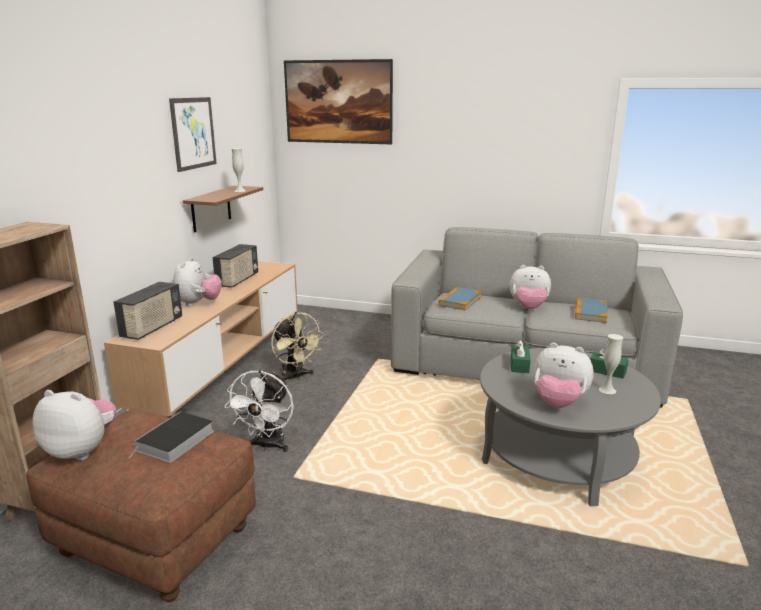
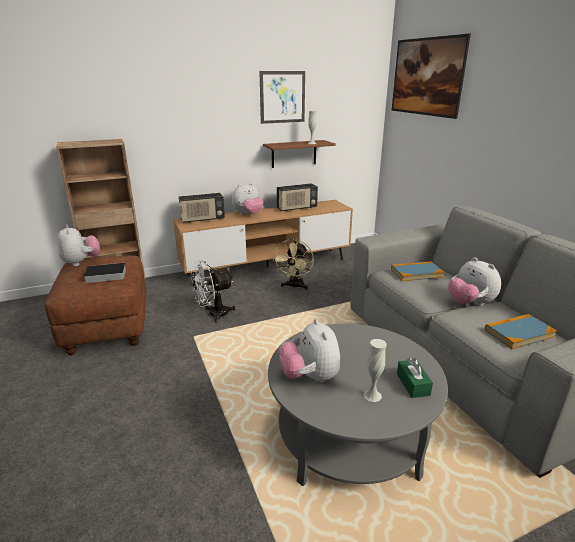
camera: 50 degrees right, 5 degrees up
(519, 365) = (352, 338): green tissue box -> none

